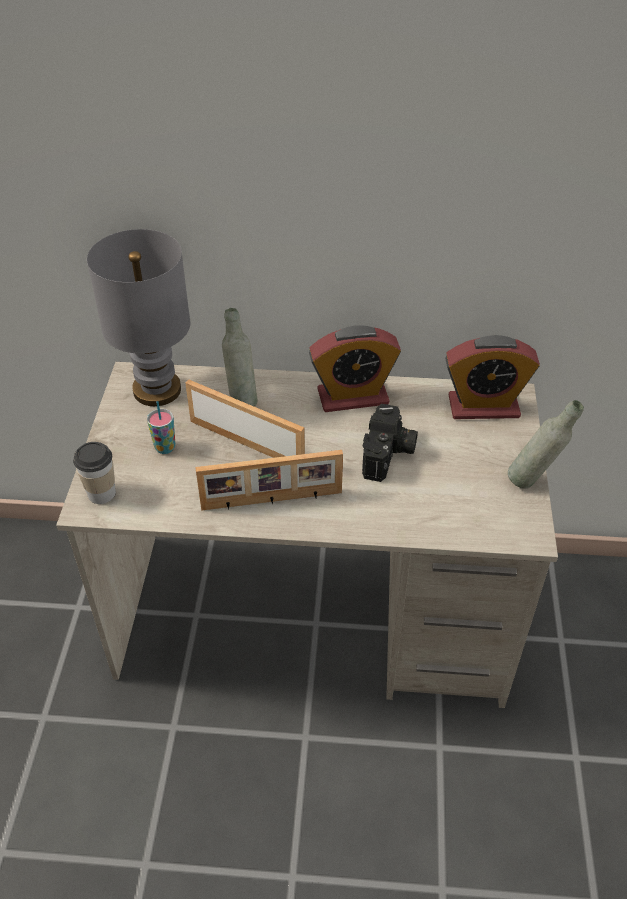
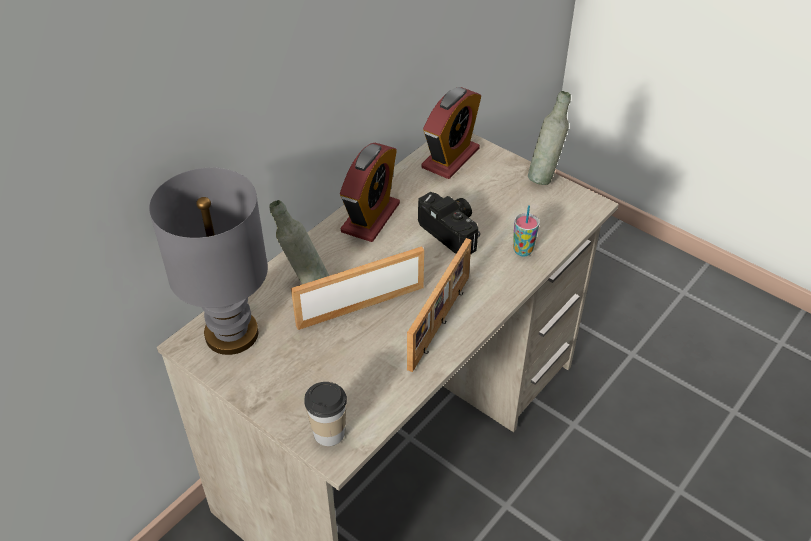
camera: 55 degrees left, 0 degrees up
(165, 447) = (313, 362): cup -> cup (523, 250)

